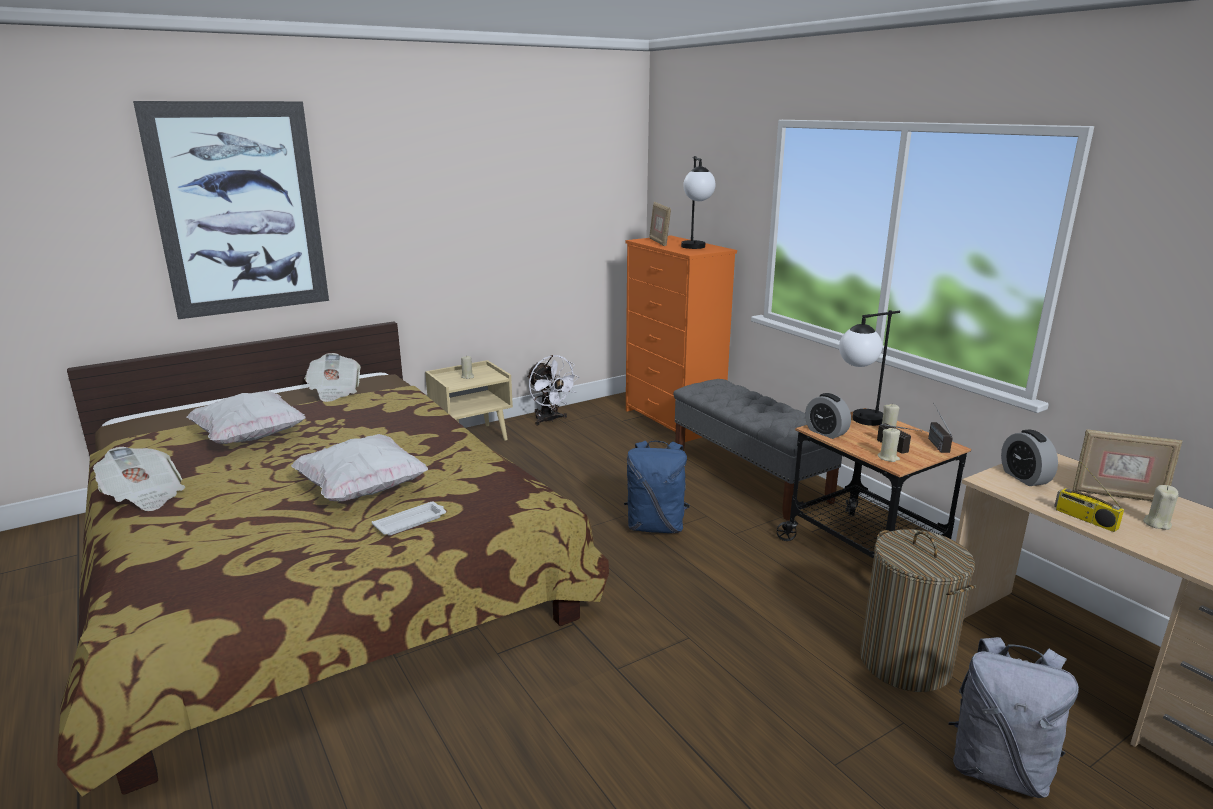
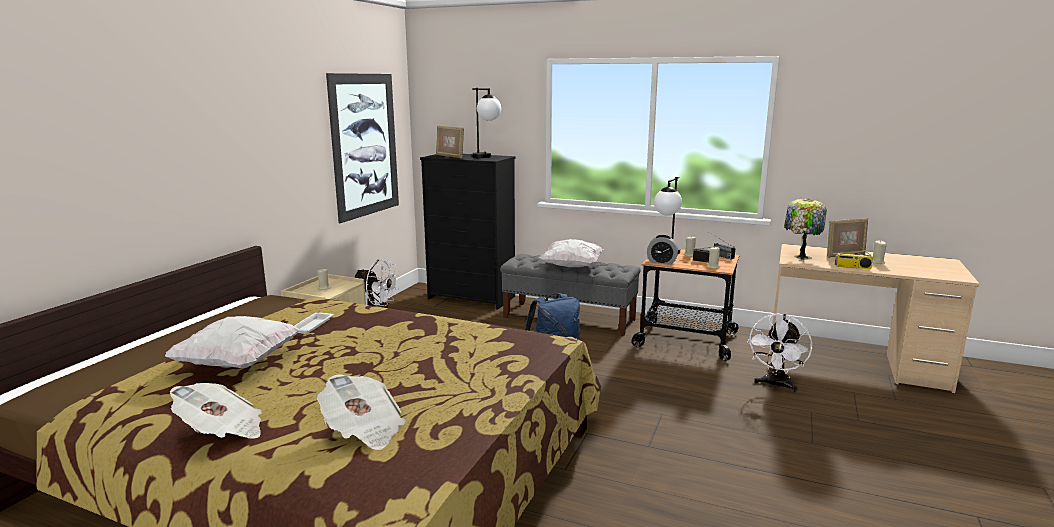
camera: 35 degrees left, 5 degrees down
(240, 210) = (120, 141): picture -> picture (365, 145)
(334, 391) = (251, 314): newspaper -> newspaper (363, 430)
(363, 490) = (429, 367): white pillow -> white pillow (572, 267)
(411, 522) = (508, 373): white tray -> white tray (312, 325)
(673, 421) = (472, 298): orange dresser -> black dresser
(905, 663) = (775, 385): laundry basket -> white fan
(998, 769) = (870, 415): grey backpack -> none
(1024, 478) = (801, 257): alarm clock -> table lamp

